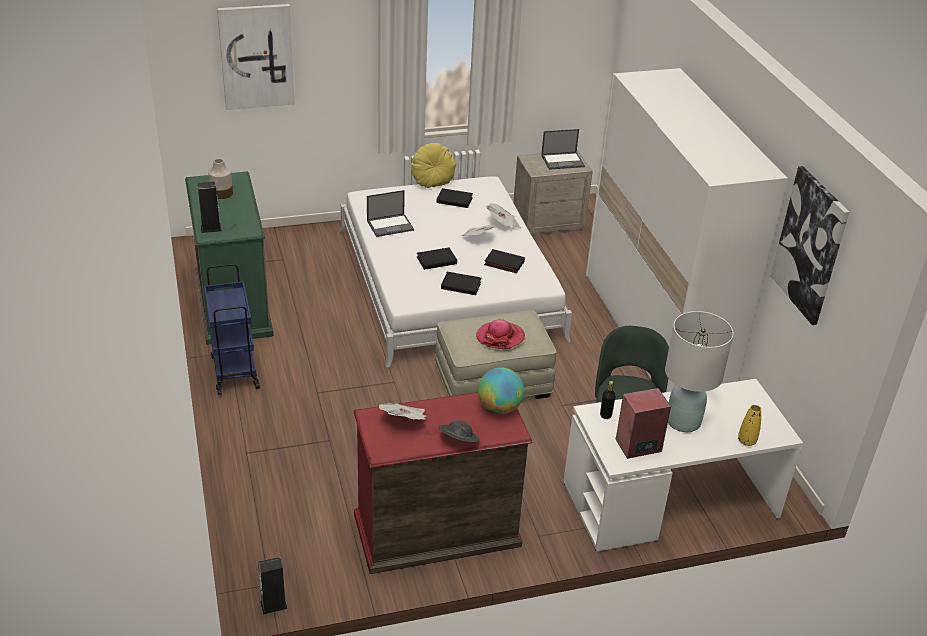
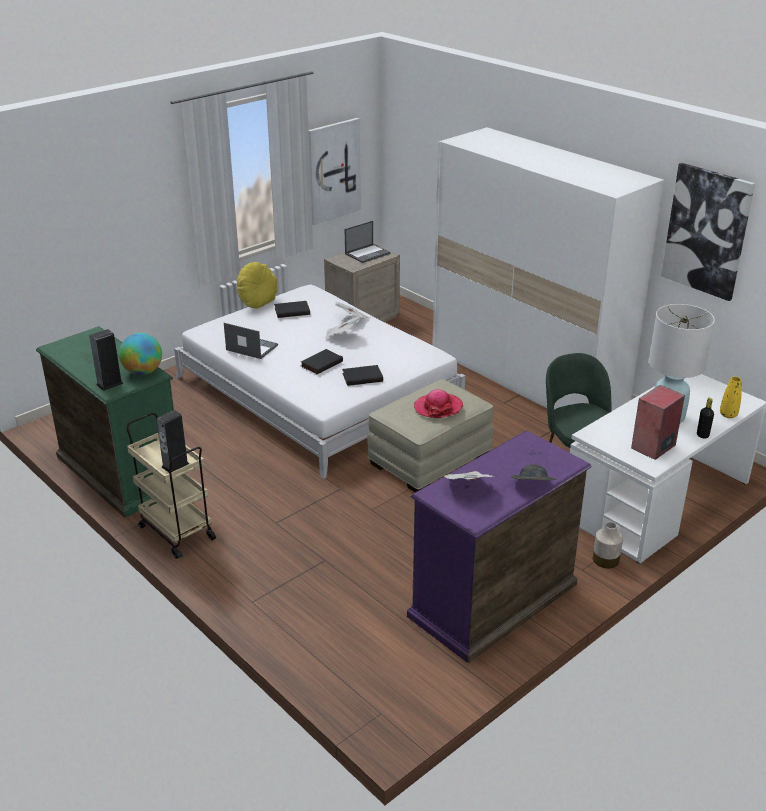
camera: 25 degrees left, 5 degrees down
(221, 193) = (90, 351): beige vase -> beige vase (606, 559)
(234, 372) = (176, 532): blue cart -> beige cart
(256, 56) = (68, 205): picture -> picture (333, 171)
(273, 605) = (402, 730): speaker -> speaker (175, 465)
(390, 225) = (251, 347): laptop -> laptop turned 105 degrees counterclockwise
(435, 531) = (492, 601): red dresser -> purple dresser
(499, 408) = (538, 448): globe -> globe (143, 372)
(503, 263) = (383, 349): black book -> none
(605, 415) = (604, 432): black bottle -> black bottle (702, 435)

